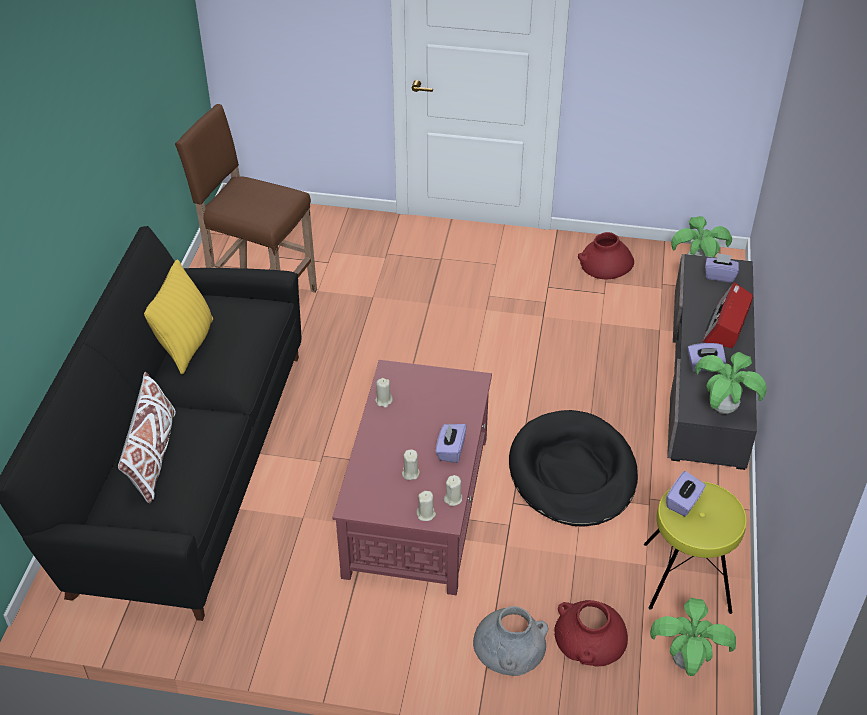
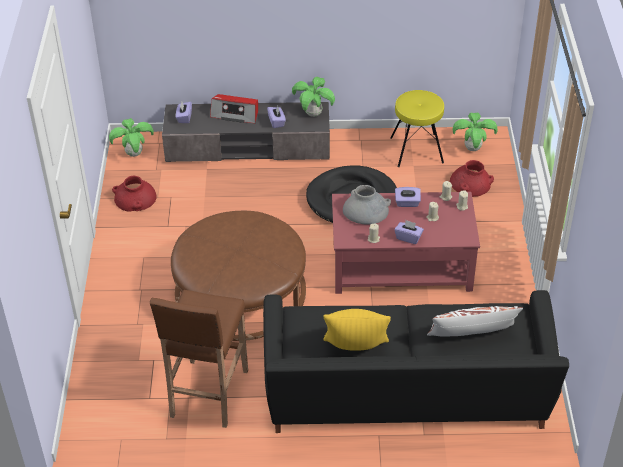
camera: 100 degrees left, 0 degrees up
(414, 338) = (240, 291): none -> brown ottoman
(510, 644) = (489, 213): grey vase -> grey vase (365, 210)
(683, 502) = (416, 109): purple tissue box -> purple tissue box (408, 237)

